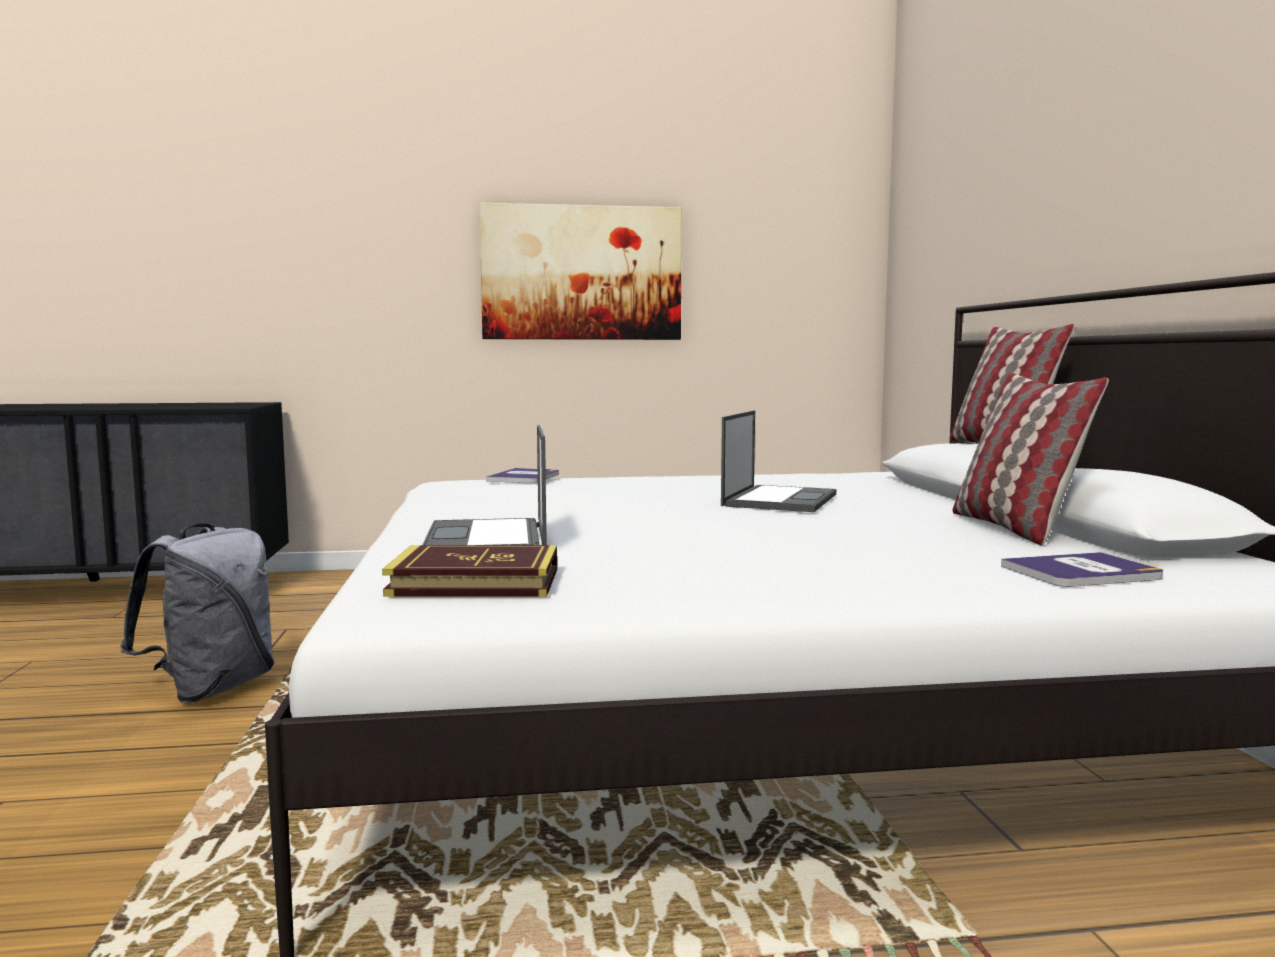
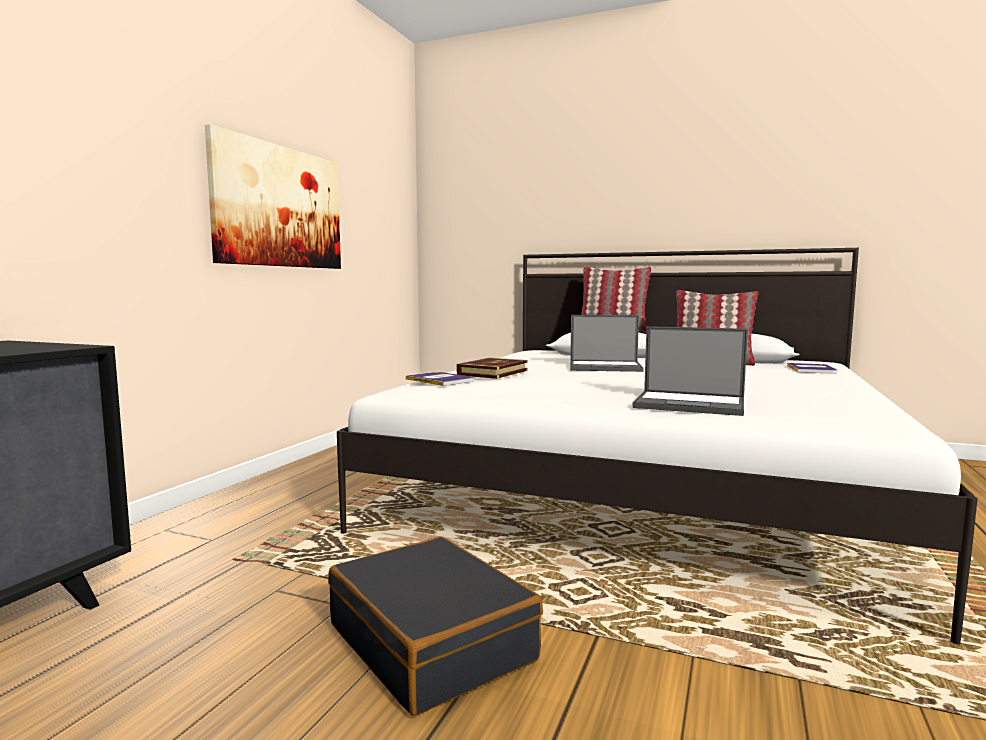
camera: 60 degrees left, 0 degrees up
(212, 688) = (432, 642): grey backpack -> black suitcase
(475, 582) = (820, 415): book -> book (493, 372)
(780, 500) = (606, 367): laptop -> laptop turned 135 degrees clockwise

